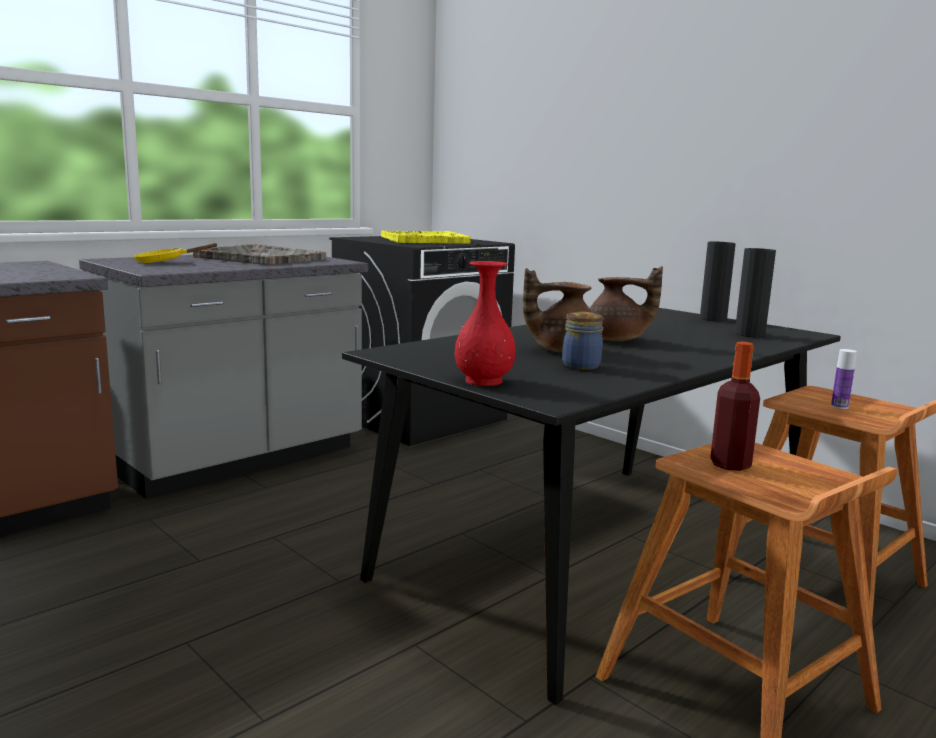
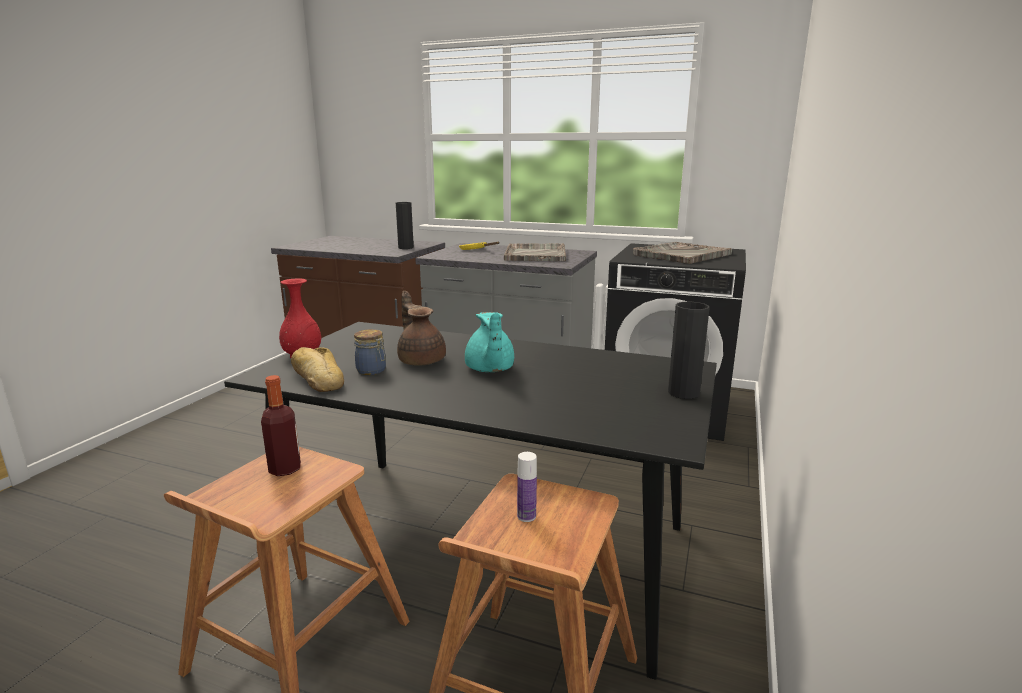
camera: 65 degrees right, 5 degrees up
(424, 240) = (681, 255): yellow tray -> grey tray
(590, 382) = (318, 378): none -> bread
(616, 340) = (489, 369): brown teapot -> turquoise teapot
(749, 334) = (610, 413): black vase -> black vase (406, 248)

